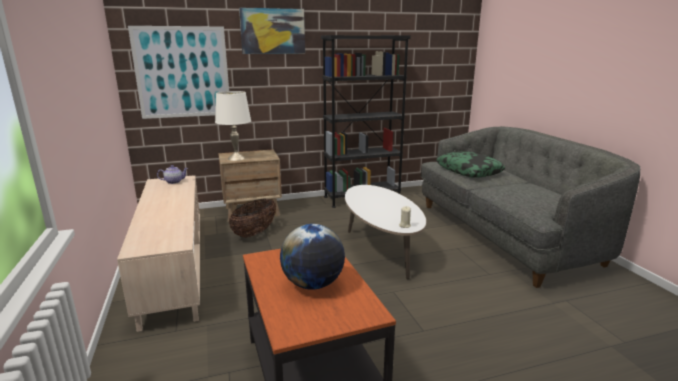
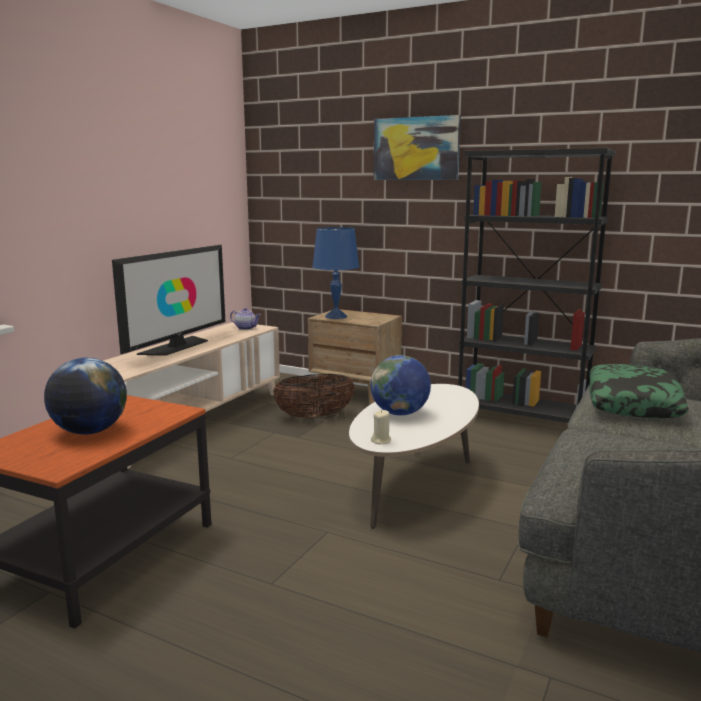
camera: 45 degrees right, 5 degrees down
(159, 209) = (177, 346): none -> television
(182, 72) = (308, 202): picture -> none
(236, 158) = (335, 316): white table lamp -> blue table lamp
(376, 208) = (399, 413): none -> globe

